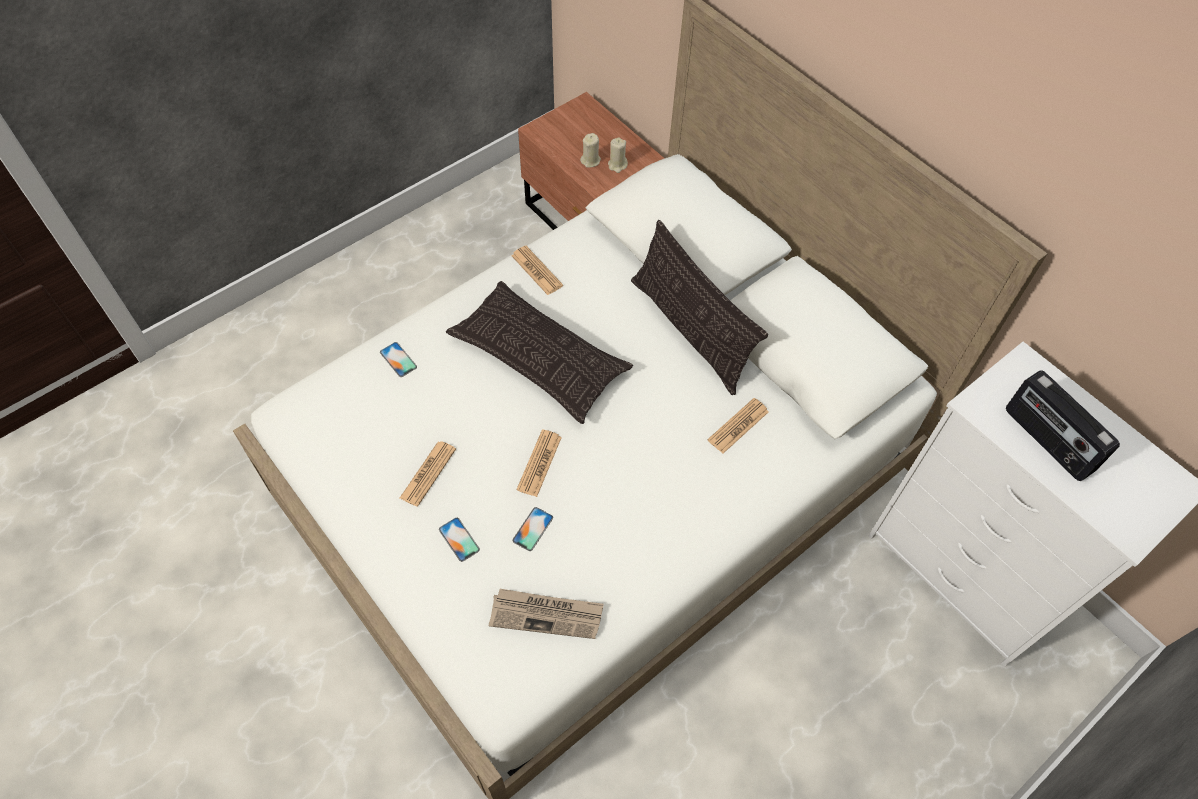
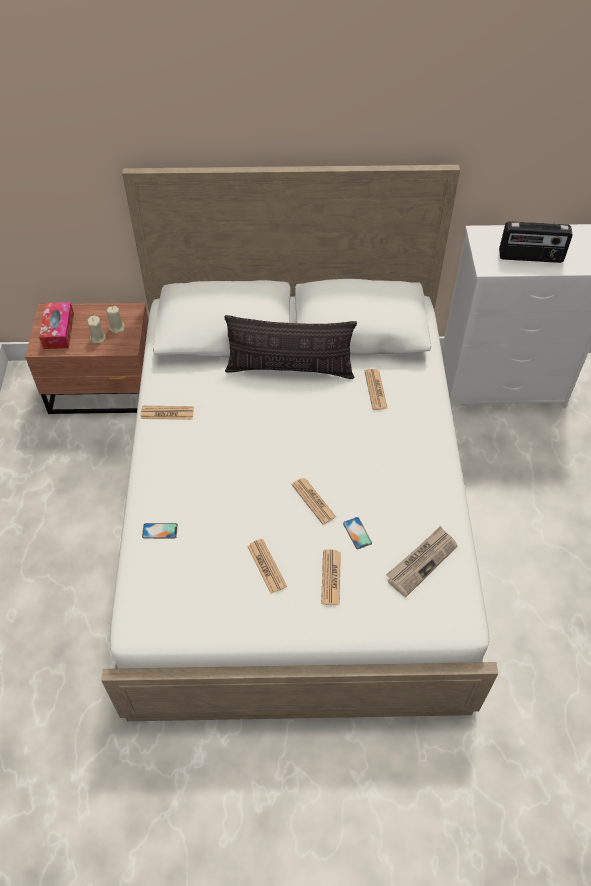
camera: 50 degrees left, 5 degrees down
(459, 539) = (331, 577): phone -> newspaper
(539, 358) = (236, 453): pillow -> none
(570, 128) = (58, 331): none -> tissue box

